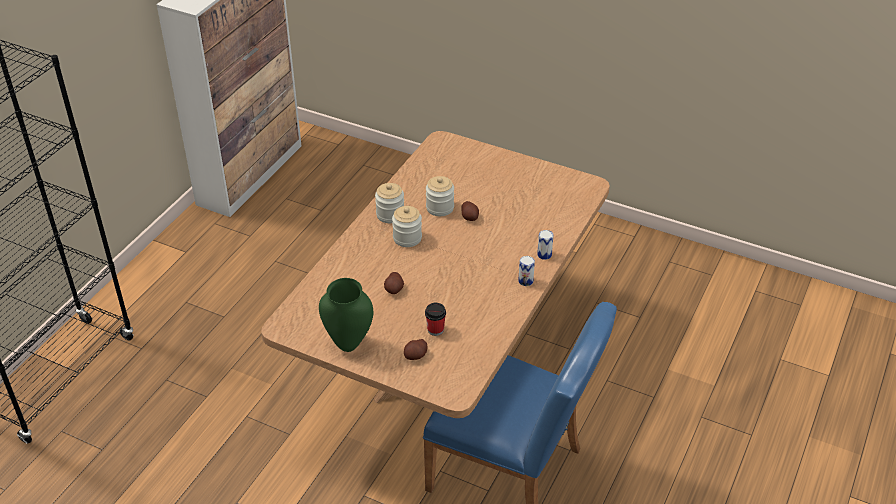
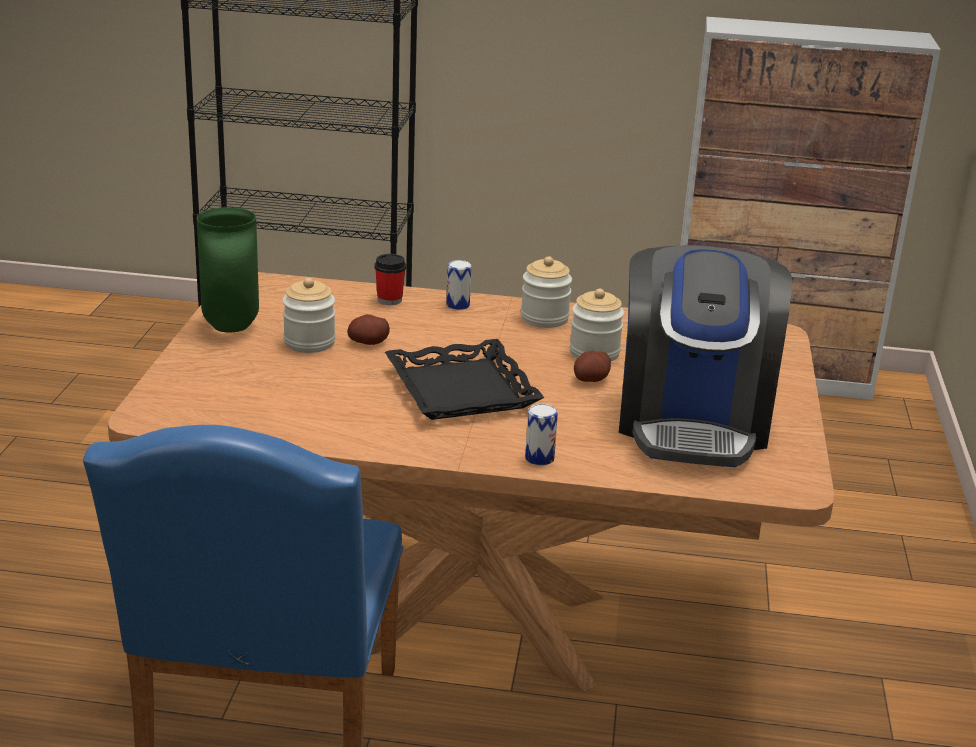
camera: 70 degrees right, 15 degrees down
(407, 238) = (497, 337): jar -> jar (309, 342)
(415, 355) = (223, 376): potato -> none
(435, 330) = (289, 384): cup -> cup (389, 300)
(465, 265) = (460, 390): none -> black tray
(524, 196) = (693, 421): none -> coffee machine
(525, 281) = (454, 447): can -> can (458, 305)

